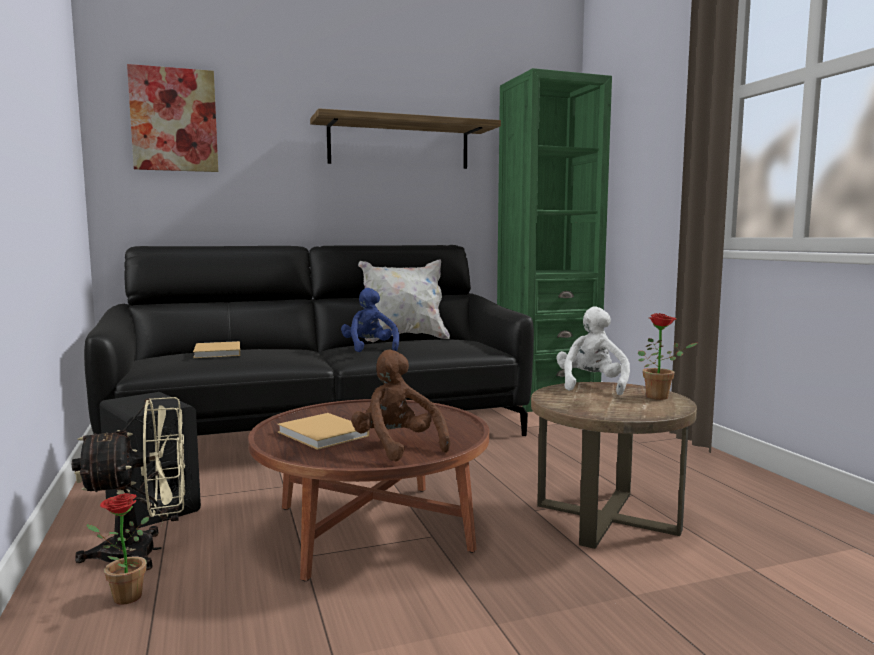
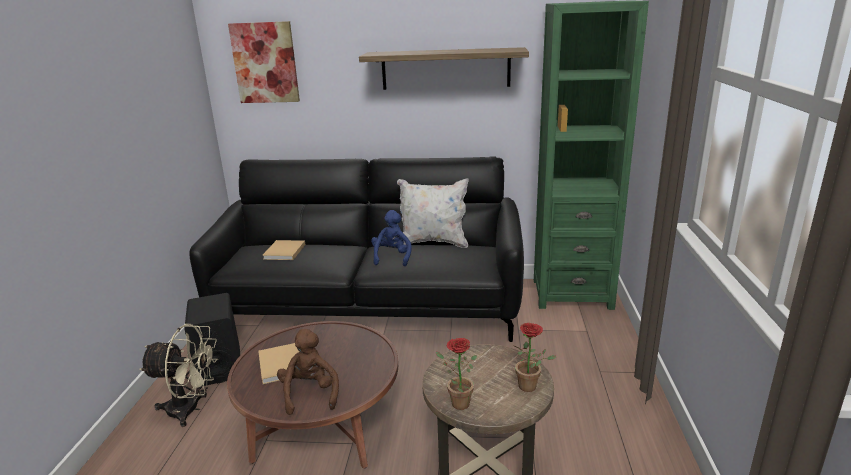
camera: 25 degrees right, 15 degrees up
(121, 597) = (158, 446): potted plant -> potted plant (456, 403)
(591, 386) = (495, 354): white plush toy -> none

